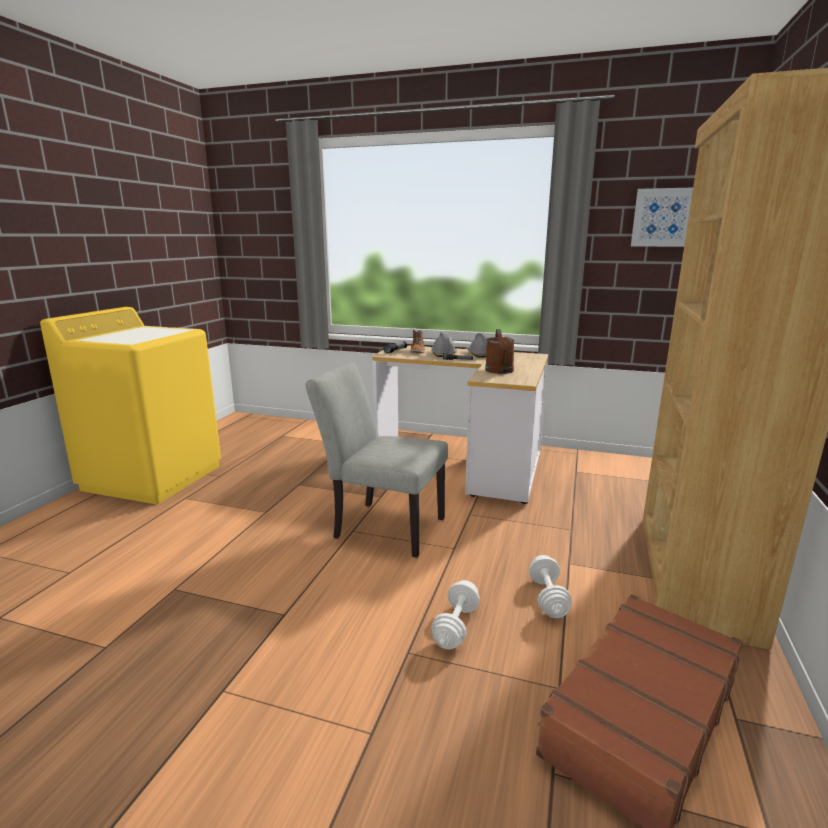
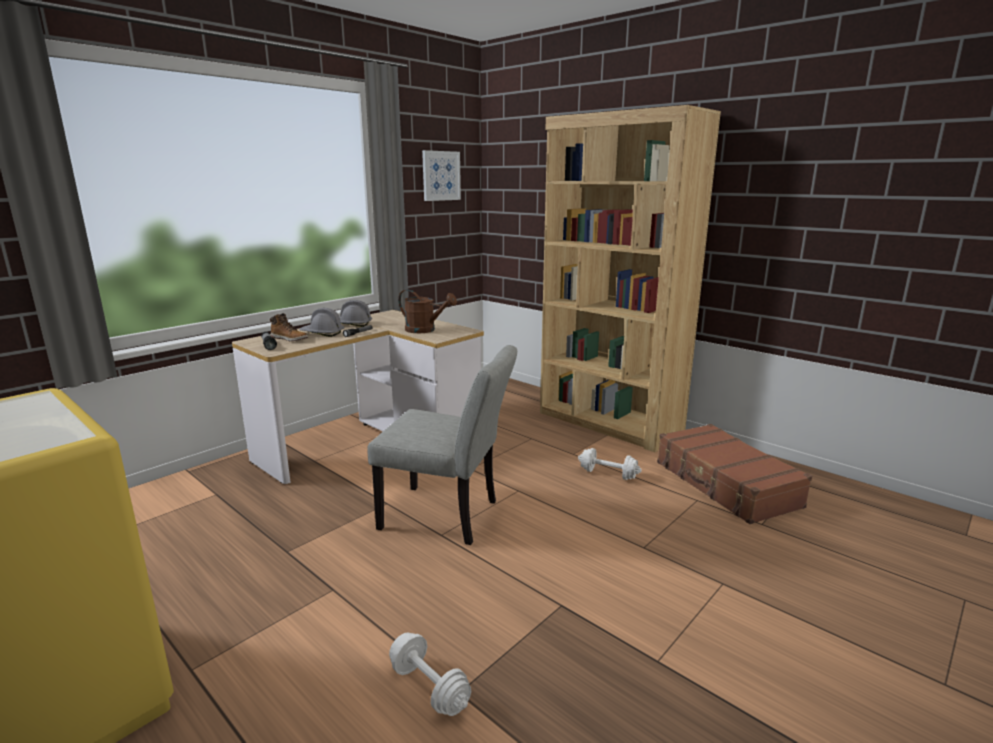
camera: 65 degrees left, 0 degrees up
(381, 526) = (448, 516): grey chair -> grey chair turned 120 degrees counterclockwise
(456, 626) = (622, 518): white dumbbell -> white dumbbell (429, 687)

